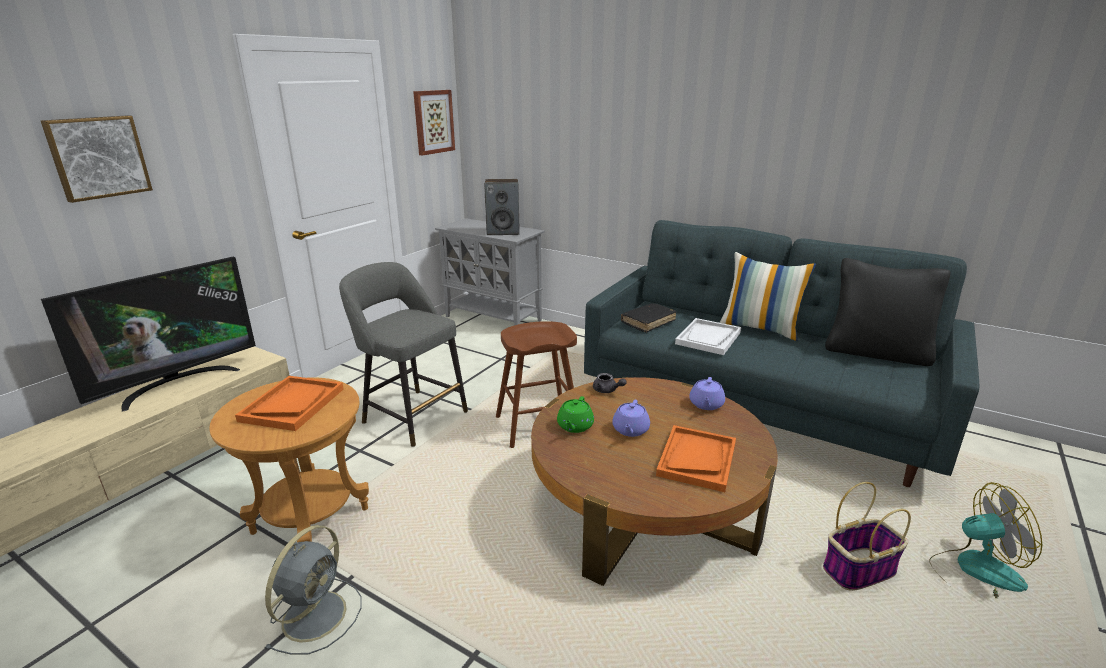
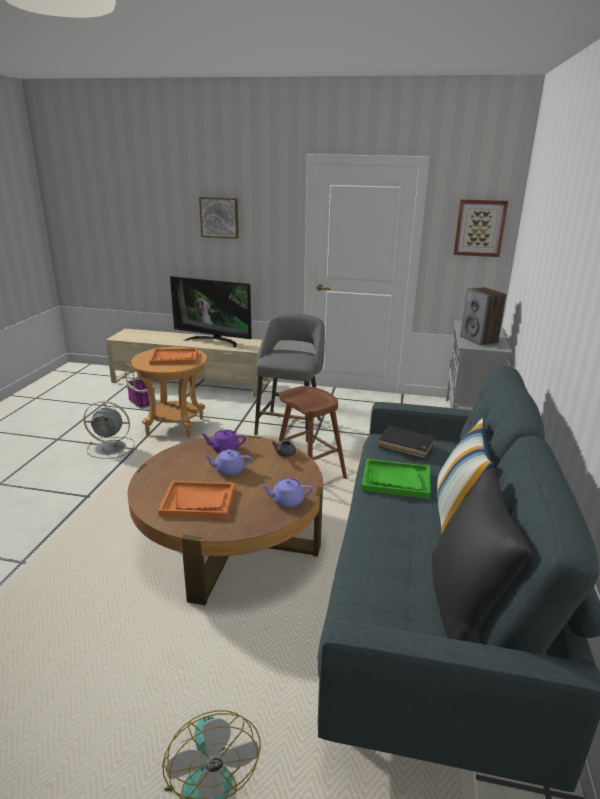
camera: 70 degrees right, 0 degrees up
(574, 426) = (224, 449): green teapot -> purple teapot
(708, 338) = (396, 480): white tray -> green tray
(859, 569) = (185, 672): basket -> basket (142, 402)

